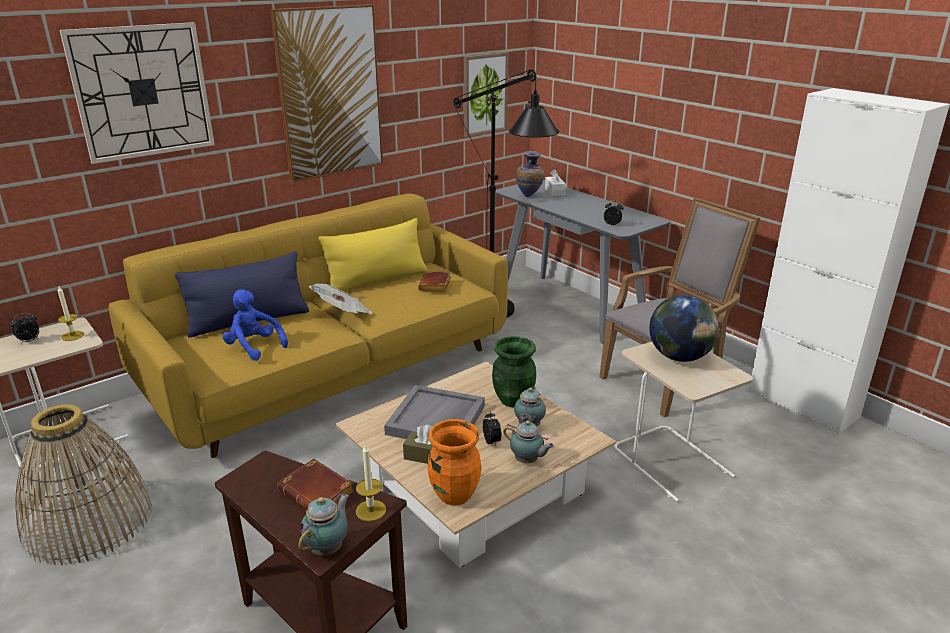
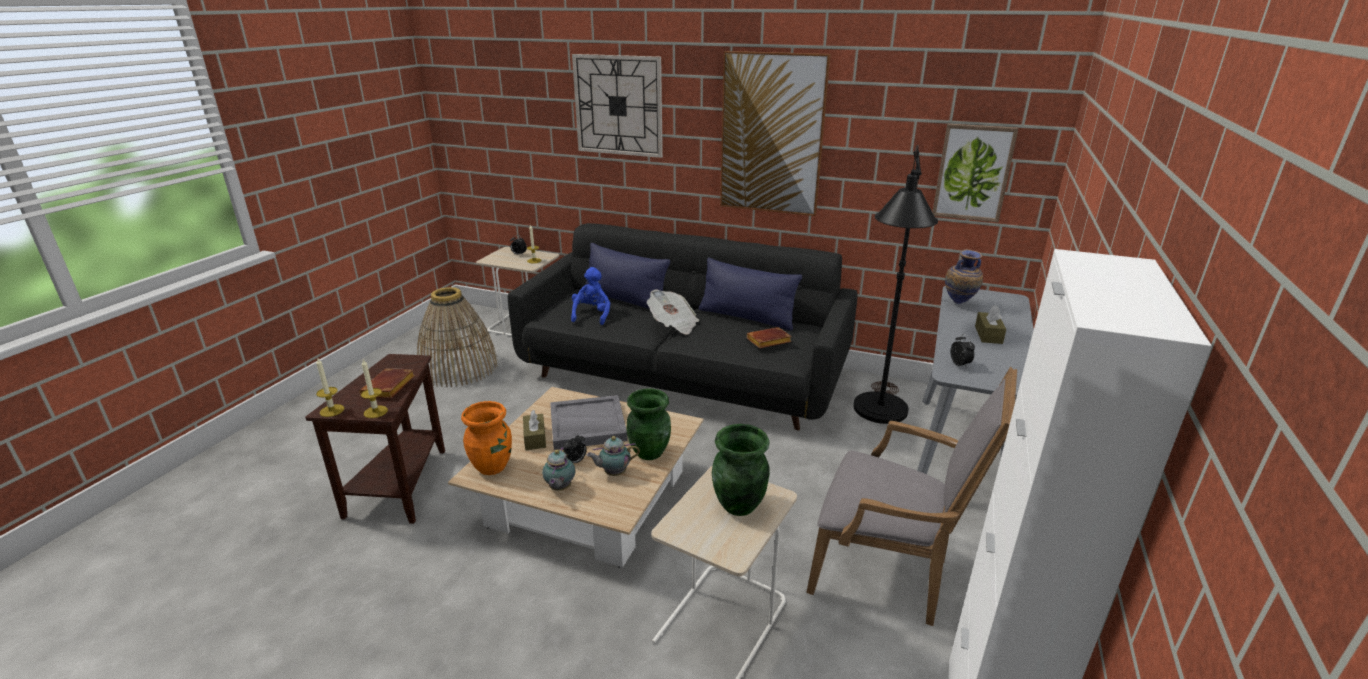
camera: 60 degrees right, 0 degrees up
(328, 548) = (332, 410): teapot -> candle
(333, 372) = (683, 375): yellow sofa -> black sofa
(377, 280) = (746, 317): yellow pillow -> blue pillow
(554, 191) = (1002, 312): white tissue box -> none
(581, 205) = (988, 335): none -> brown tissue box
(680, 357) = (739, 505): globe -> green vase

